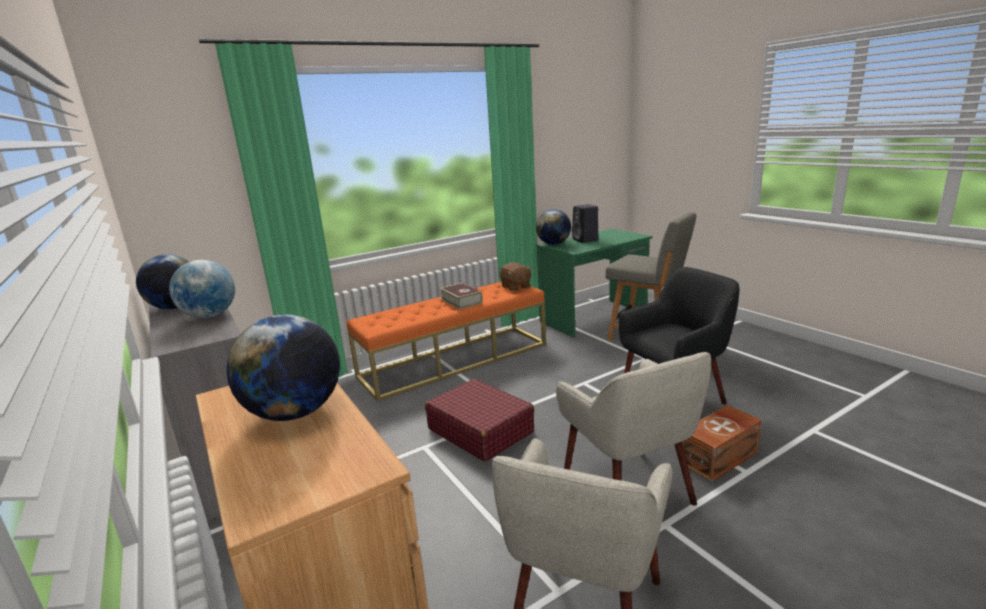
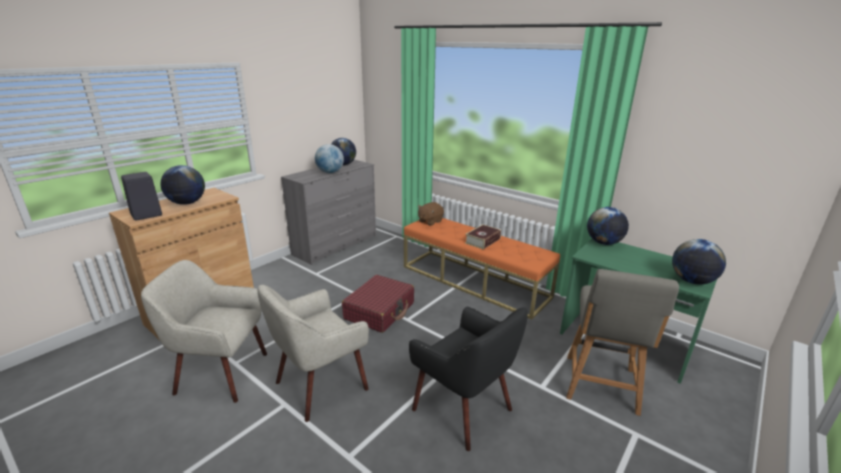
camera: 70 degrees right, 5 degrees up
(515, 287) = (534, 257): brown plush toy -> brown plush toy (430, 221)
(586, 240) = (638, 257): black speaker -> black speaker (145, 215)
(628, 235) = (692, 281): none -> globe
(720, 457) = (368, 439): brown storage box -> none

